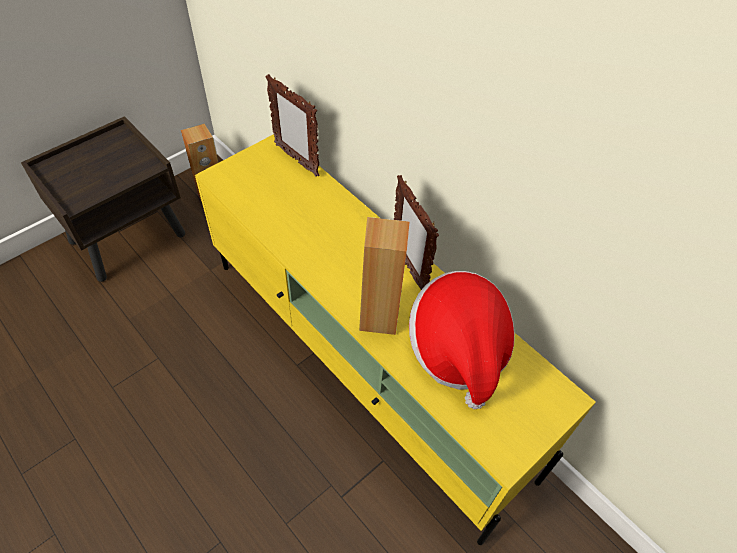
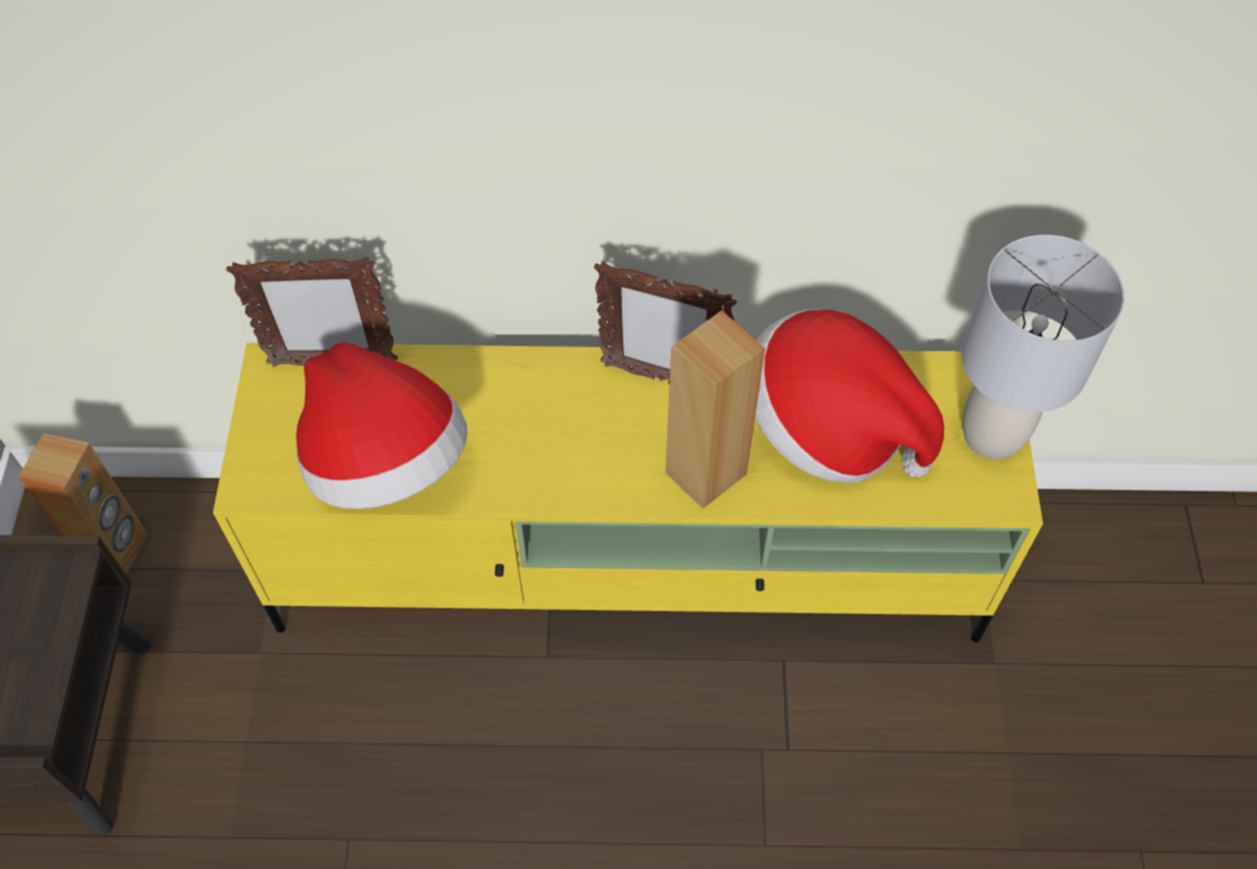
camera: 45 degrees left, 5 degrees up
(268, 207) = (386, 462): none -> hat
(533, 425) = (990, 435): none -> grey table lamp

